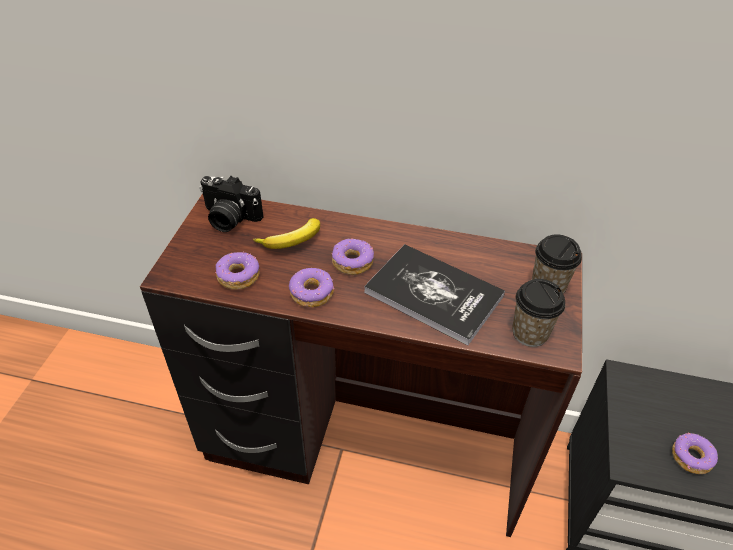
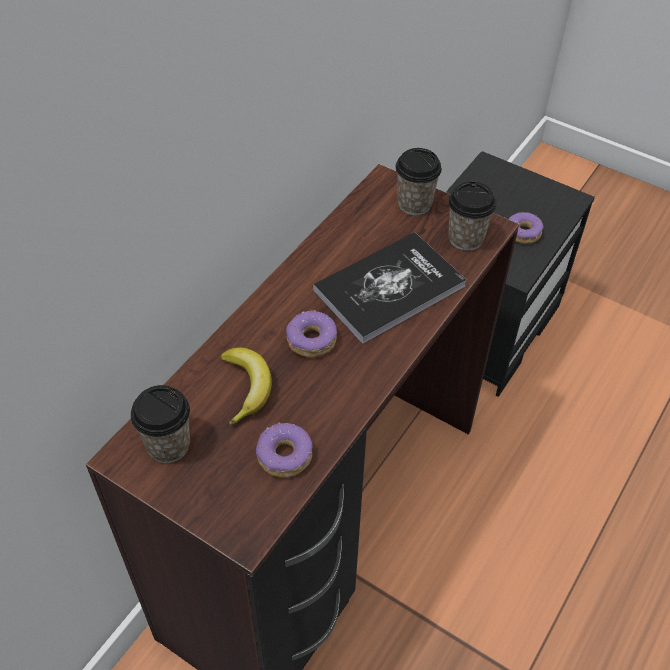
camera: 70 degrees left, 5 degrees up
(229, 219) = (168, 445): camera -> cup
(312, 293) = (344, 390): donut -> none

